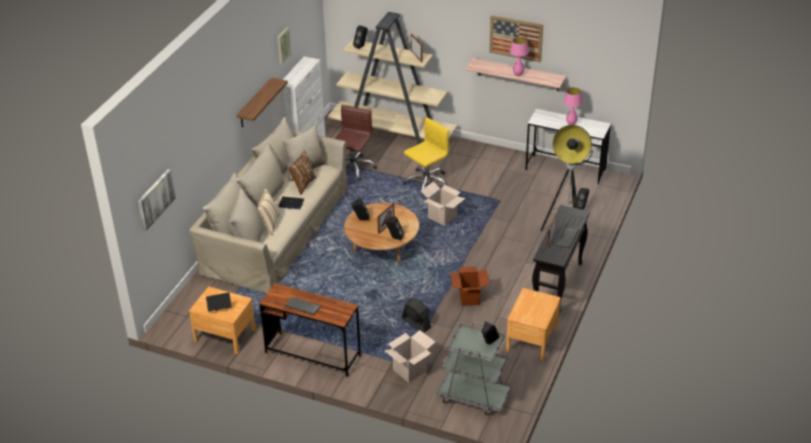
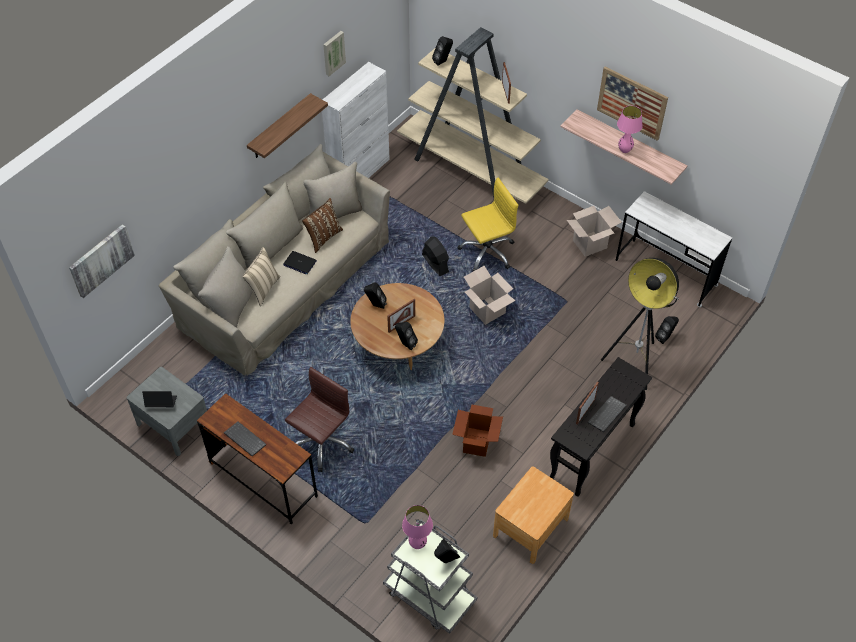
camera: 15 degrees right, 15 degrees up
(225, 335) = (174, 424): brown nightstand -> grey nightstand
(353, 168) = (407, 209): brown office chair -> brown office chair (321, 442)
(410, 370) = (367, 534): cardboard box -> cardboard box (589, 244)
(416, 323) = (399, 465): black fan -> black fan (435, 263)
(571, 124) = (680, 227): pink table lamp -> pink table lamp (418, 544)

